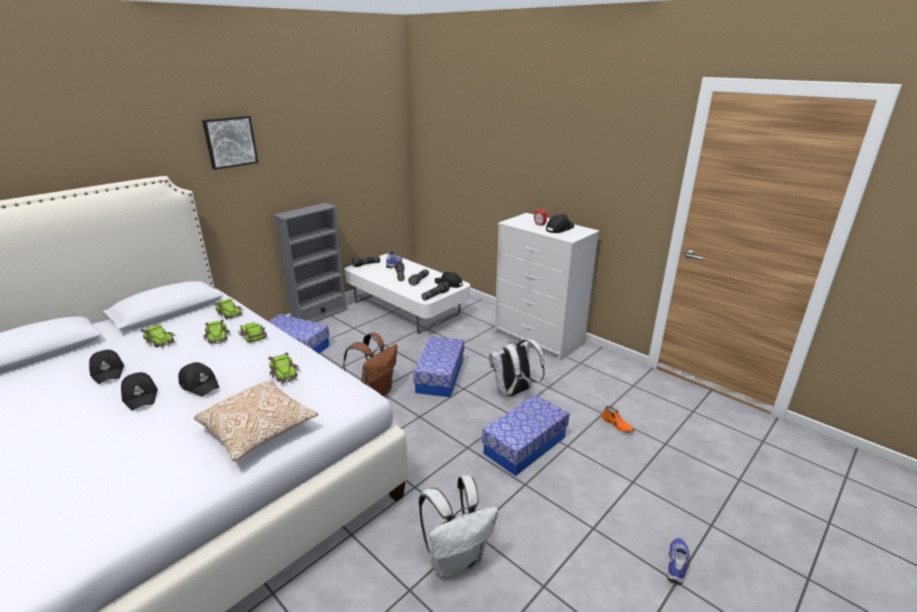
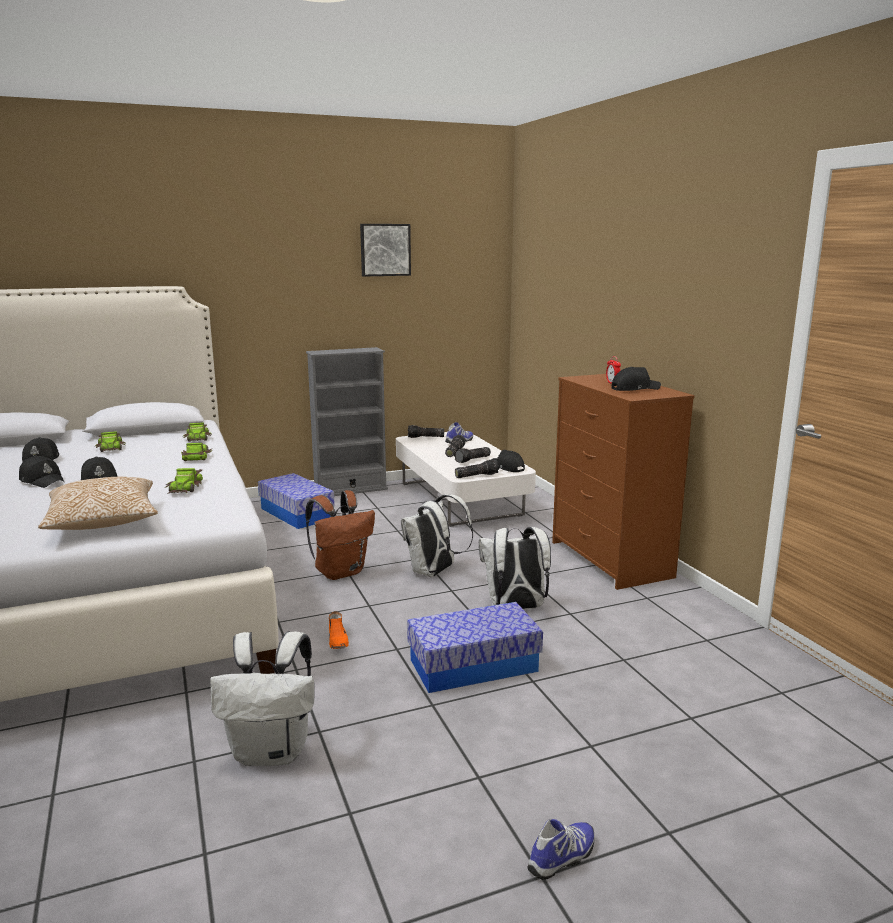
camera: 25 degrees right, 10 degrees down
(141, 396) = (42, 480): black cap -> black cap turned 45 degrees counterclockwise
(217, 336) = (162, 452): toy car -> none
(230, 142) = (264, 259): picture -> picture (385, 250)
(440, 376) = (434, 572): storage box -> white backpack
(539, 338) = (611, 560): white dresser -> brown dresser
(617, 425) = (633, 678): orange shoe -> orange shoe (338, 640)

